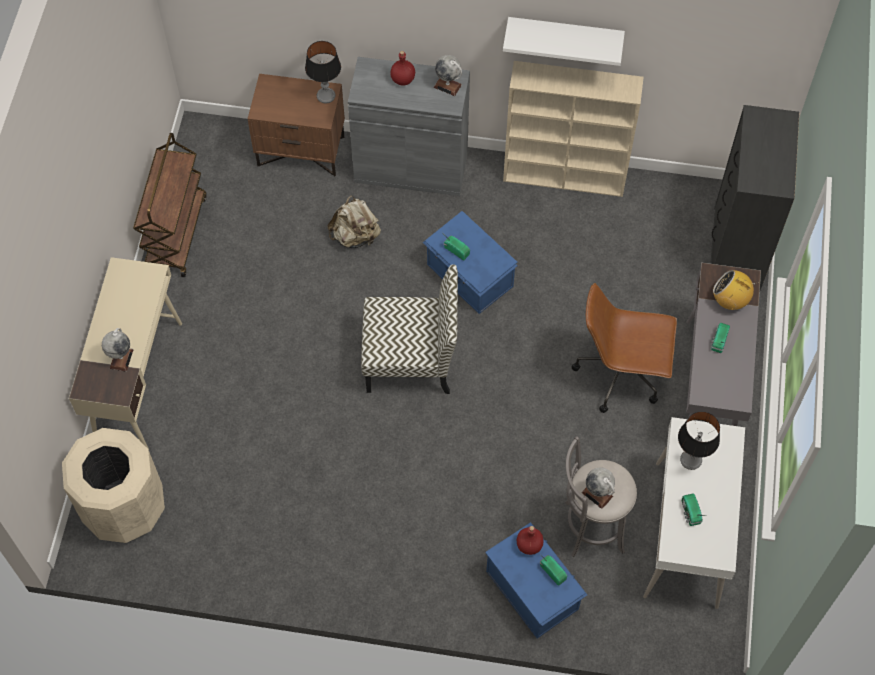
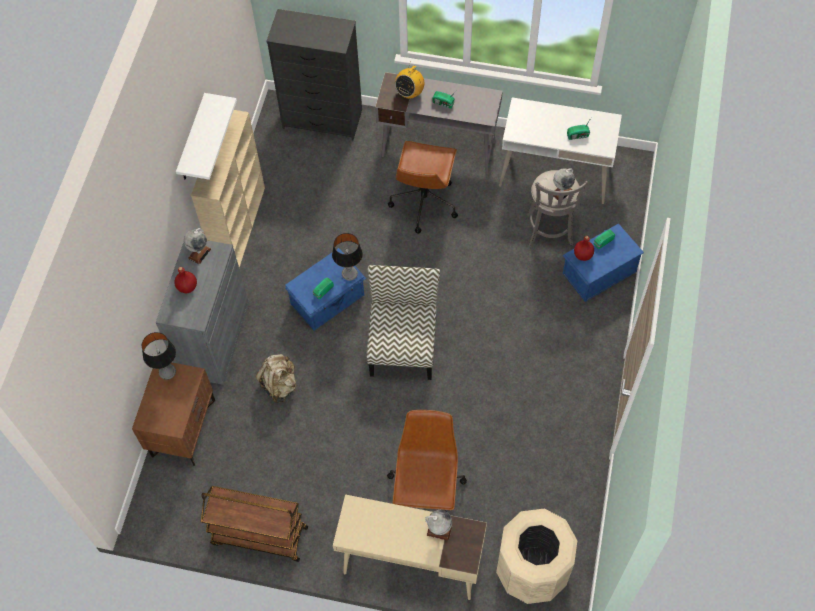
camera: 85 degrees left, 0 degrees up
(225, 393) = (426, 490): none -> brown office chair
(691, 460) = (537, 131): table lamp -> table lamp (349, 273)

